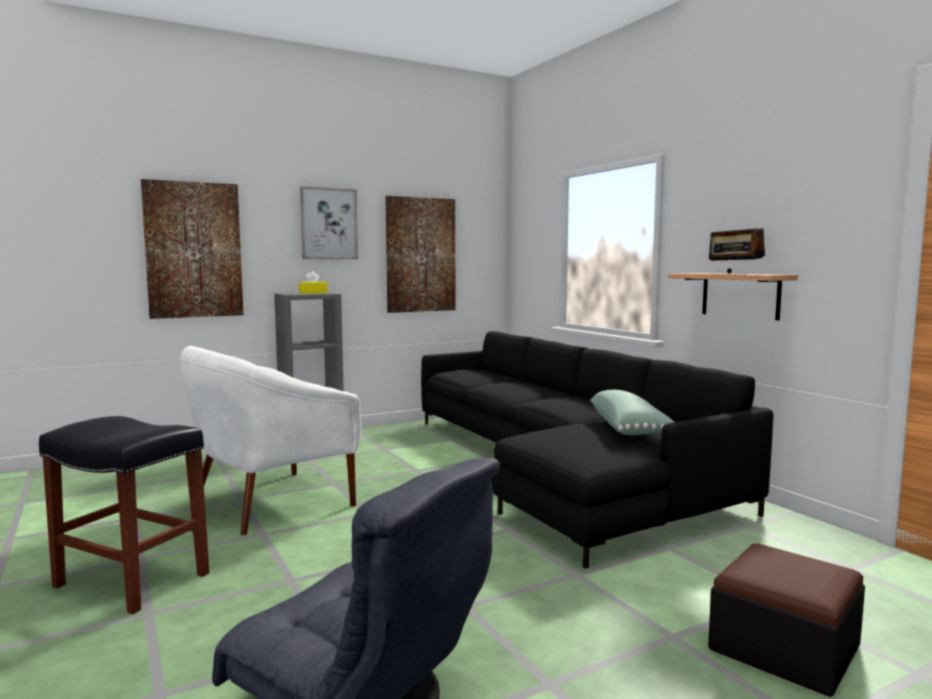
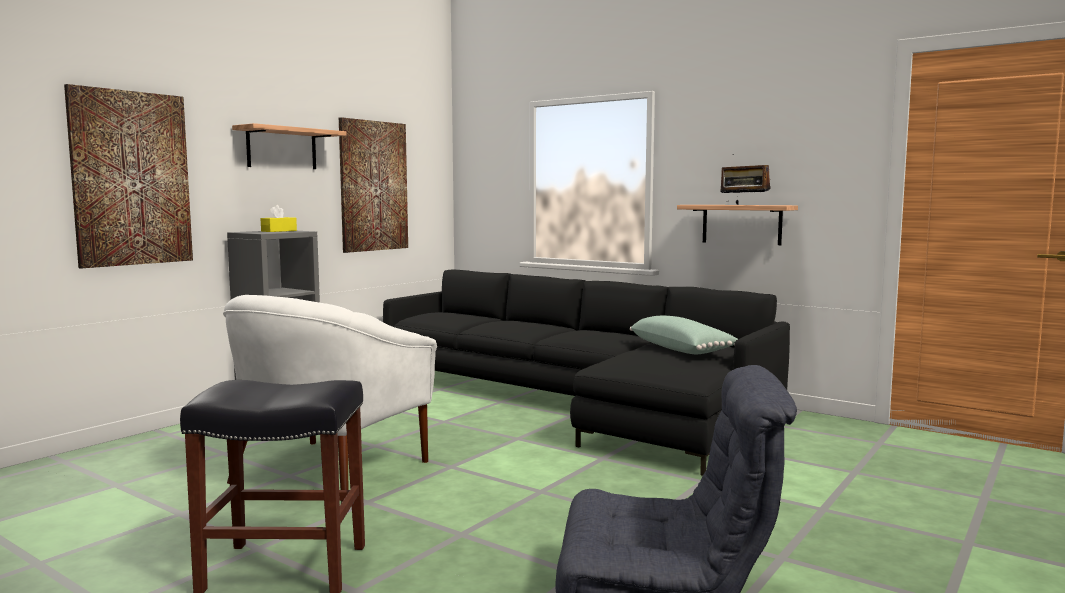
camera: 25 degrees left, 0 degrees up
(329, 224) = (282, 148): picture -> shelf
(784, 647) = (896, 500): ottoman -> none

